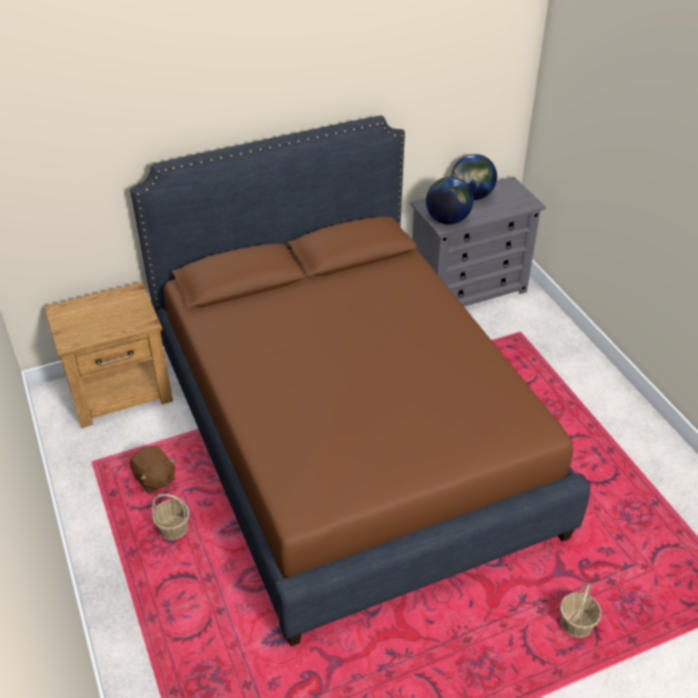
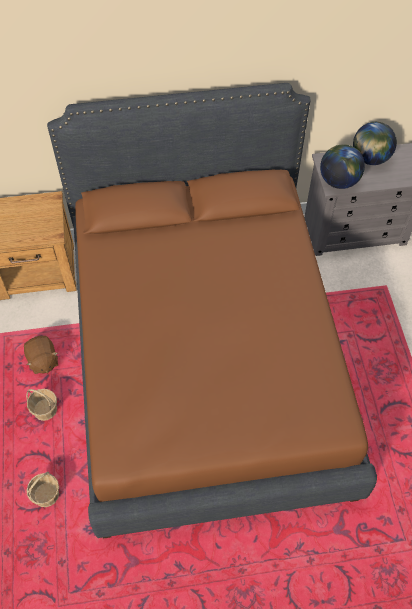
camera: 15 degrees right, 15 degrees up
(576, 624) = (336, 580): basket -> basket (47, 495)

